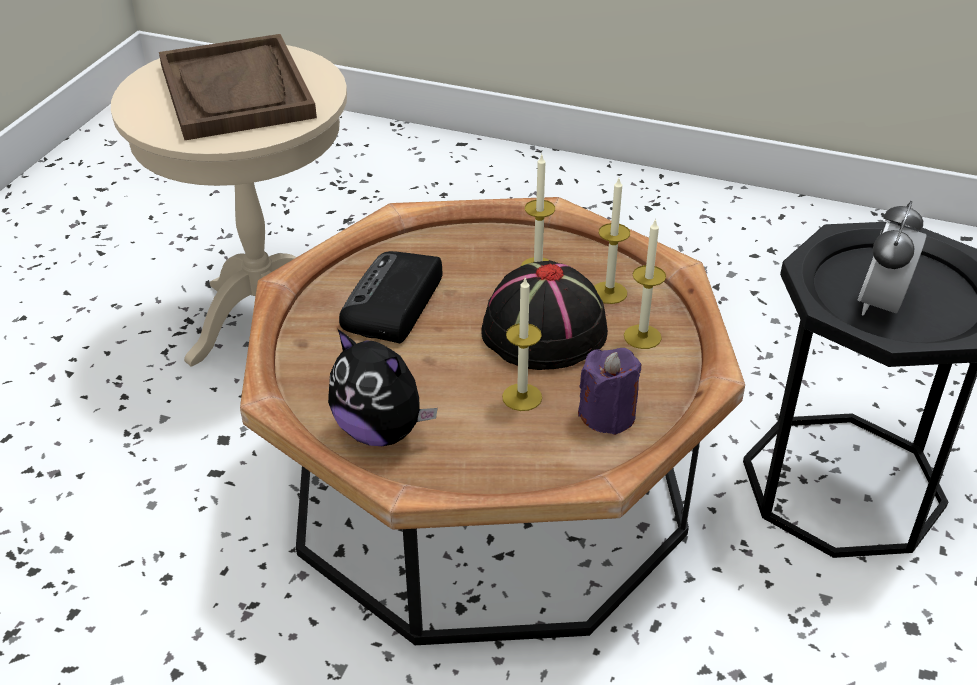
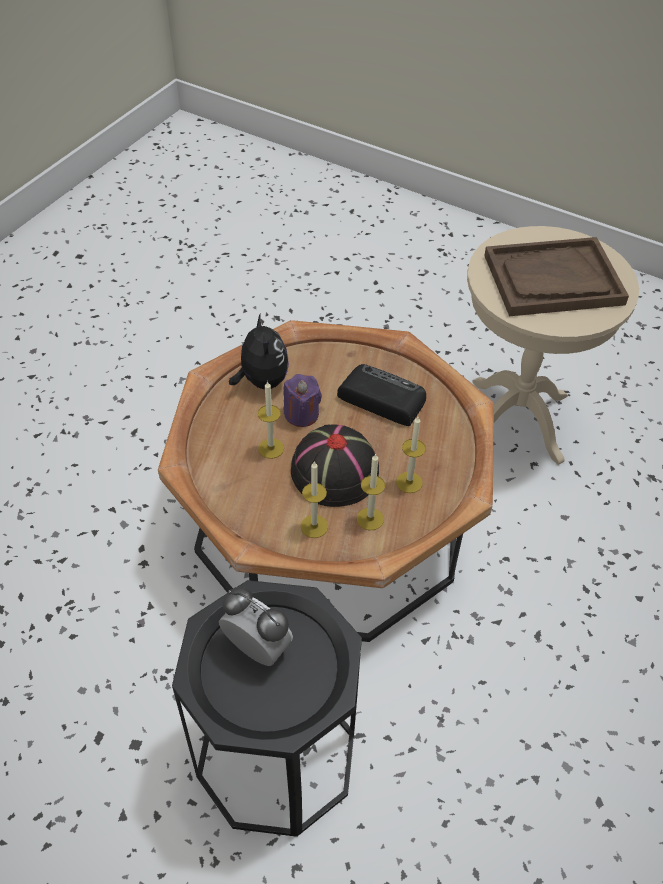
camera: 100 degrees right, 10 degrees up
(381, 431) = (261, 381): plush toy -> plush toy turned 120 degrees clockwise
(607, 415) = (241, 488): purple candle -> purple candle (301, 414)

